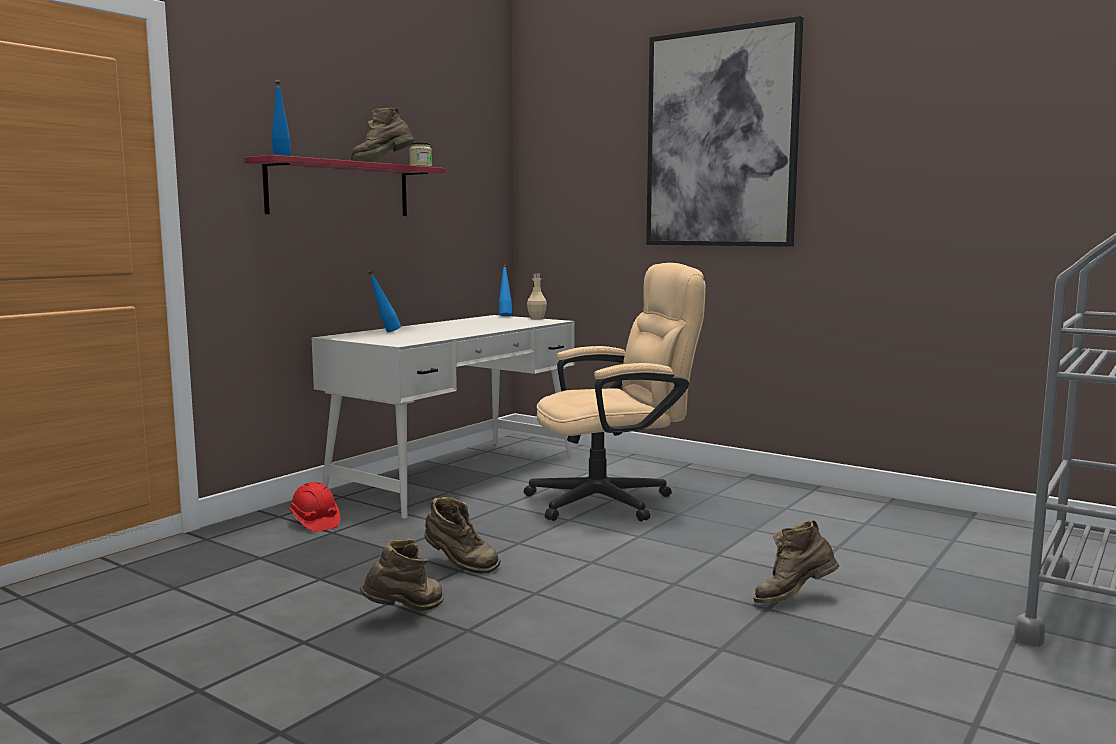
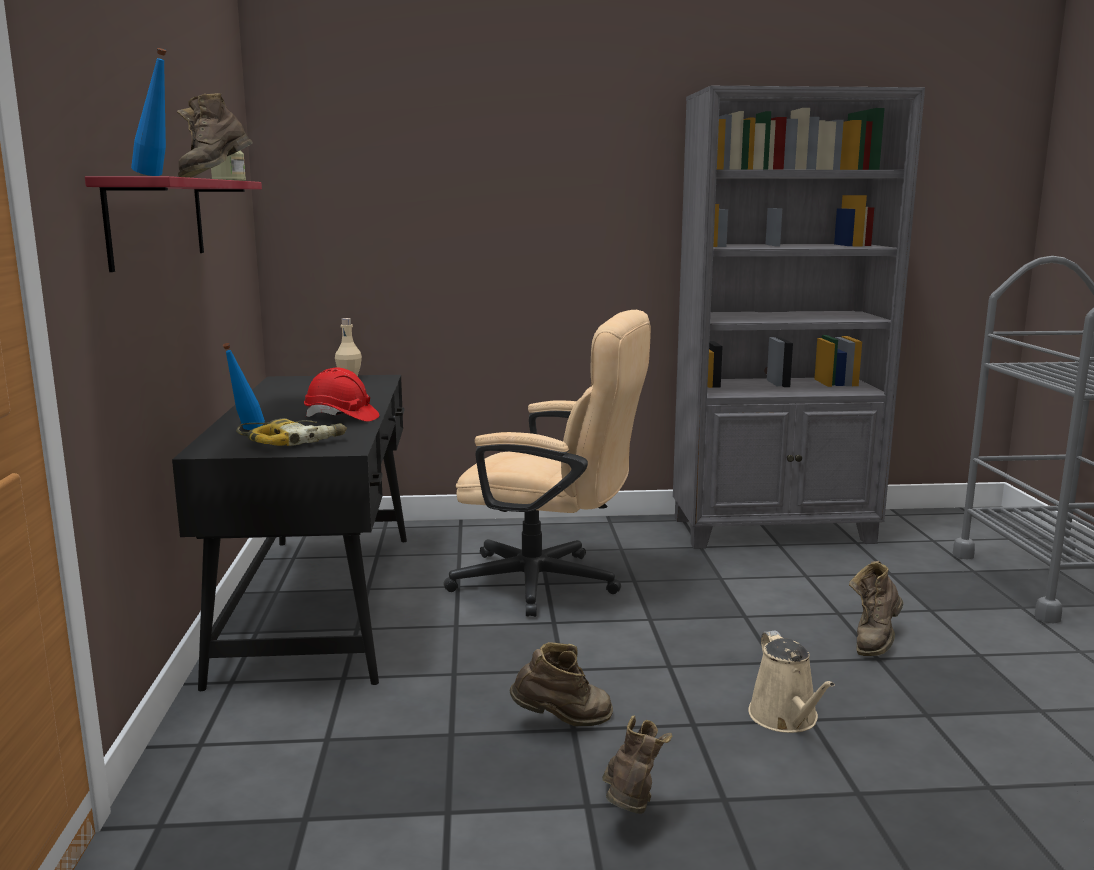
camera: 40 degrees left, 5 degrees up
(315, 522) = (273, 734): red hard hat -> red hard hat (341, 417)
(388, 338) = (293, 441): none -> power drill
(457, 475) = (322, 601): white desk -> black desk
(505, 316) = (292, 377): blue bottle -> none
(604, 612) = (786, 718): none -> beige watering can
(613, 500) = (550, 584): beige office chair -> beige office chair turned 75 degrees clockwise
(721, 139) = (561, 151): picture -> none
(884, 514) = (774, 531): none -> grey bookcase

